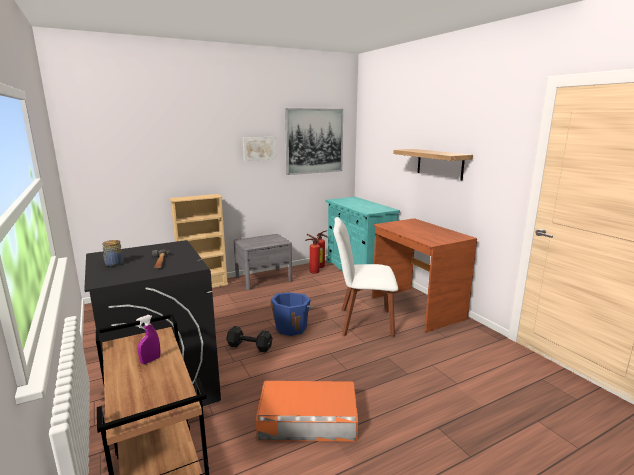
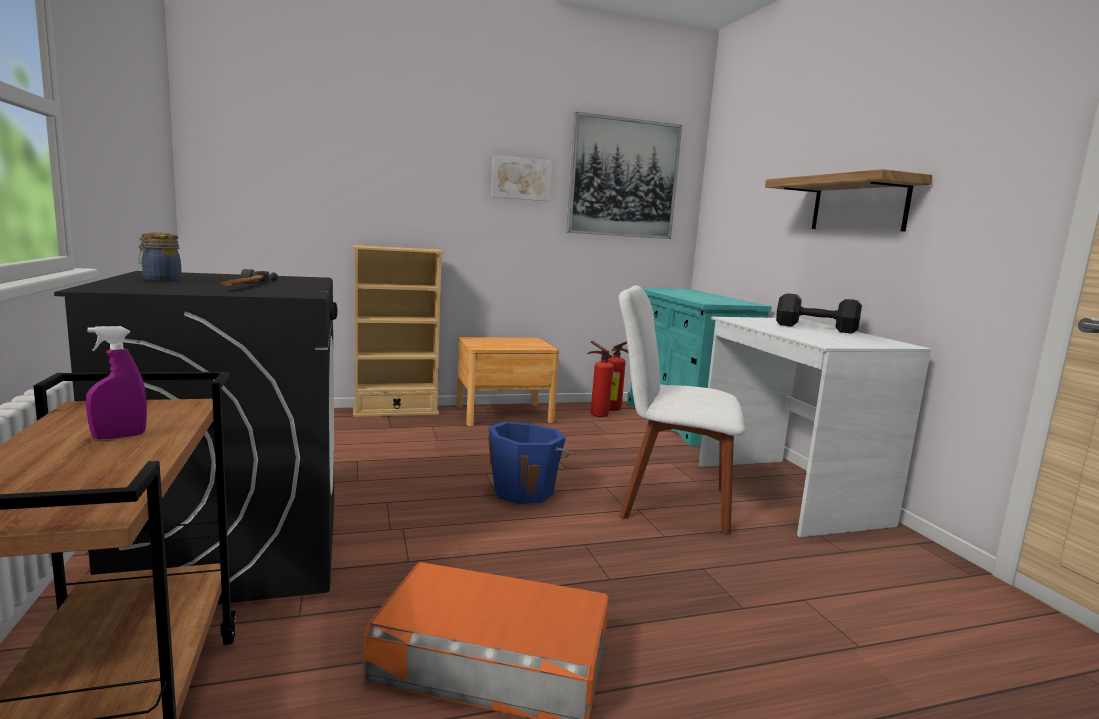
camera: 10 degrees right, 5 degrees down
(249, 346) = (430, 509): black dumbbell -> black dumbbell (814, 328)
(263, 279) = (504, 414): grey nightstand -> brown nightstand
(416, 308) = (786, 493): brown desk -> white desk

